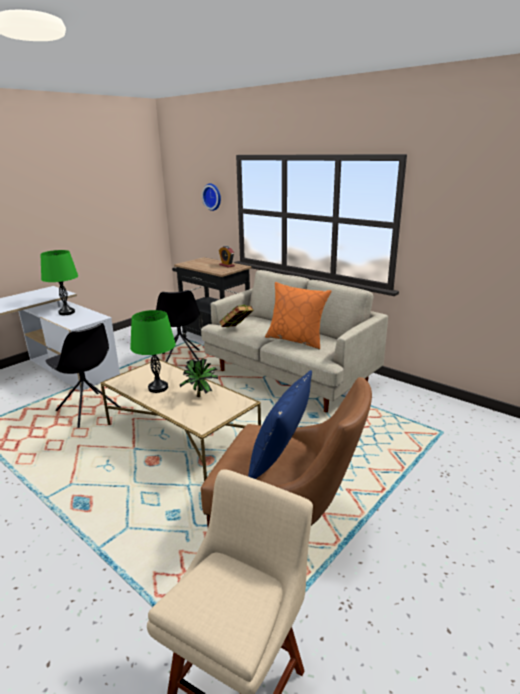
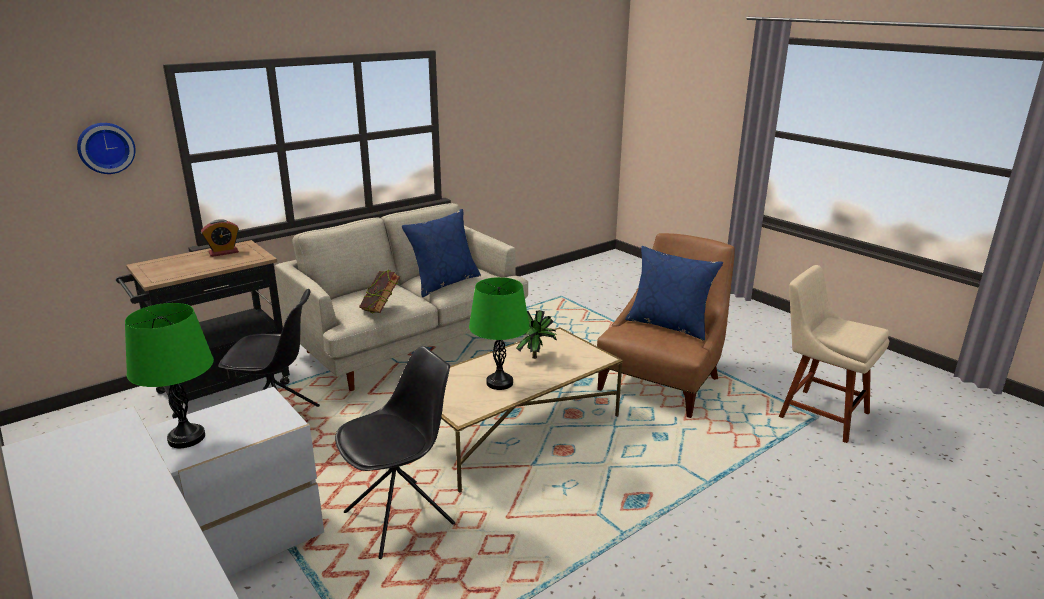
camera: 80 degrees left, 0 degrees up
(296, 340) = (444, 283): orange pillow -> blue pillow

